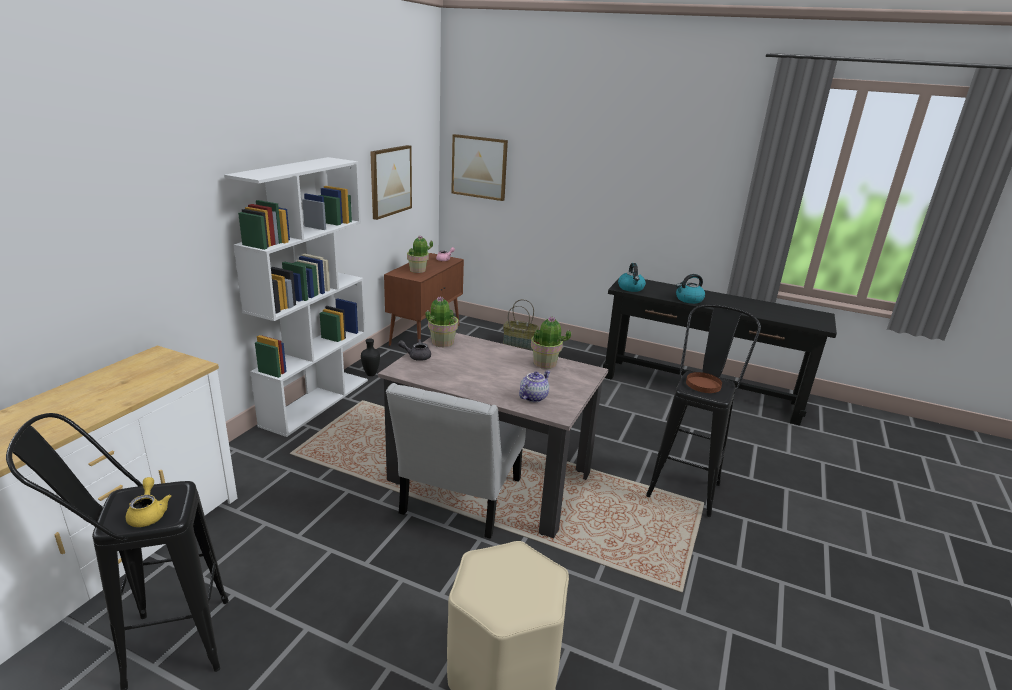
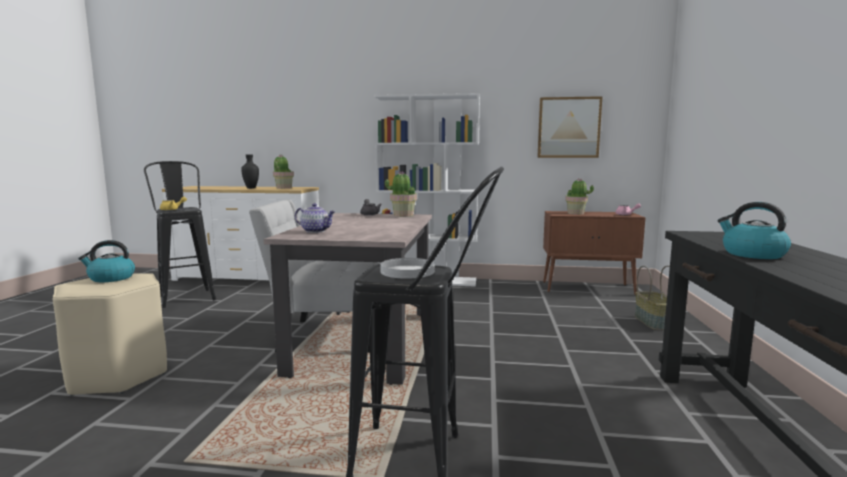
camera: 75 degrees right, 15 degrees down
(371, 374) = (487, 285): black vase -> black vase (251, 188)
(479, 167) = (686, 115): picture -> none
(545, 364) = (391, 230): potted plant -> potted plant (283, 188)
(631, 288) = (702, 235): kettle -> kettle (111, 278)
(703, 384) = (407, 271): brown plate -> white plate

